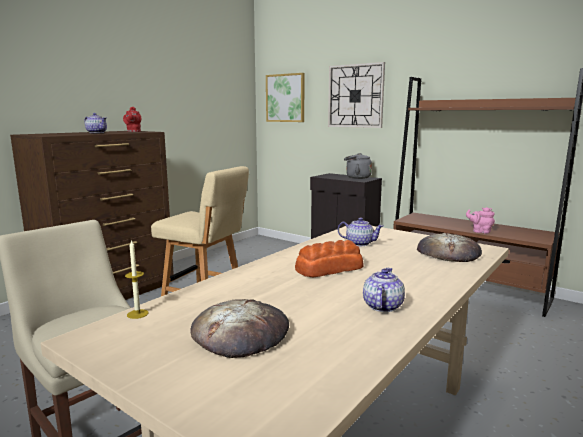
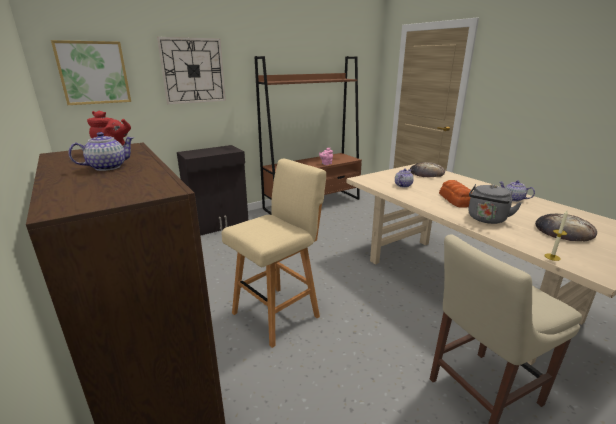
camera: 70 degrees left, 10 degrees up
(356, 177) = (218, 149): grey kettle -> grey kettle (486, 219)

